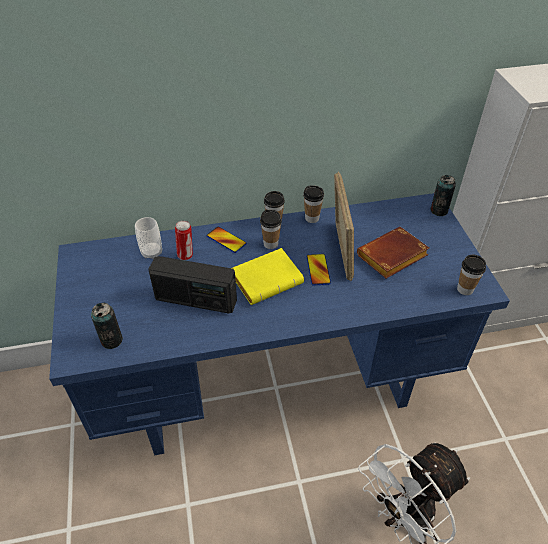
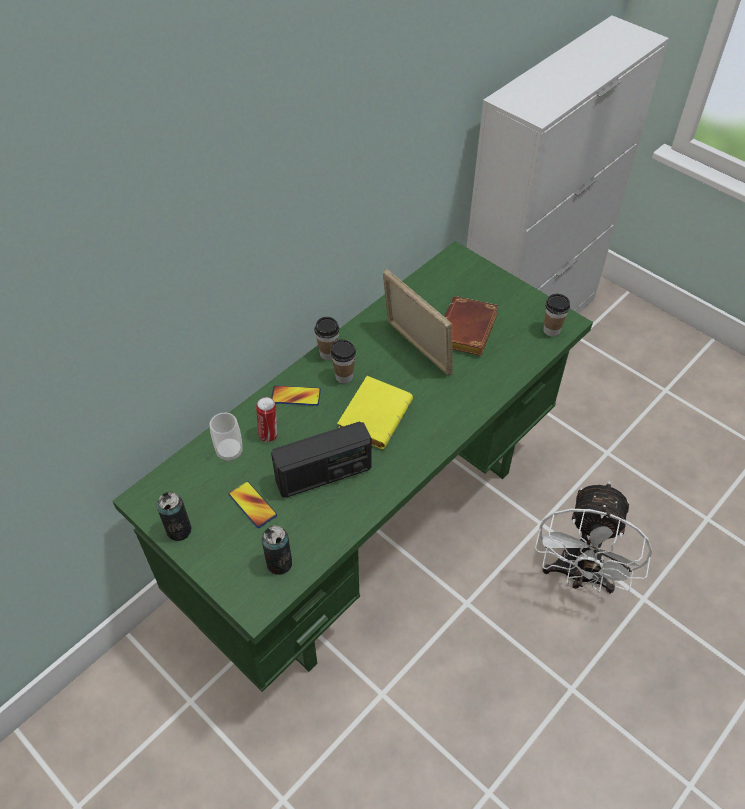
camera: 35 degrees left, 5 degrees up
(275, 384) = (372, 525): blue desk -> green desk
(312, 218) = (360, 328): cup -> none
(318, 270) = (412, 380): phone -> phone (252, 505)
(439, 210) = (470, 261): can -> can (179, 530)

